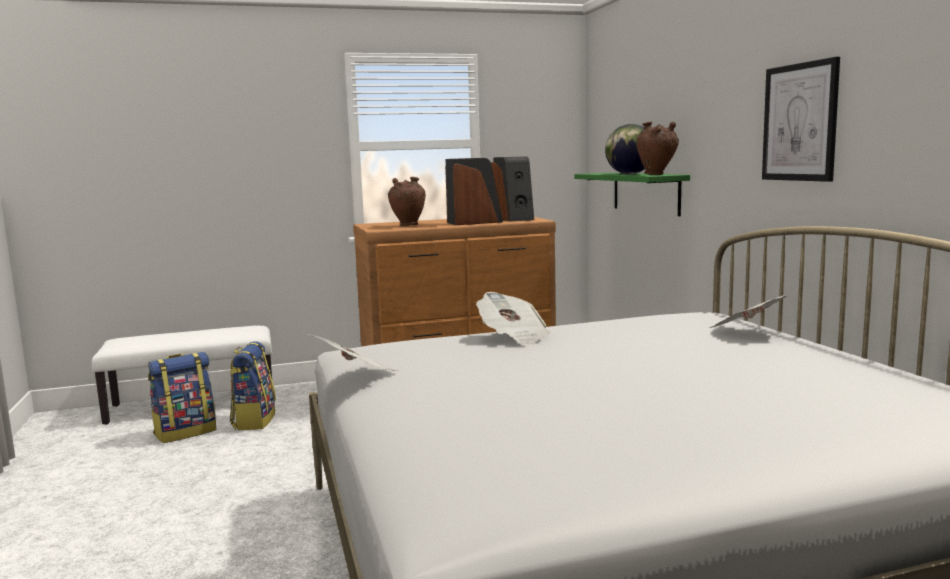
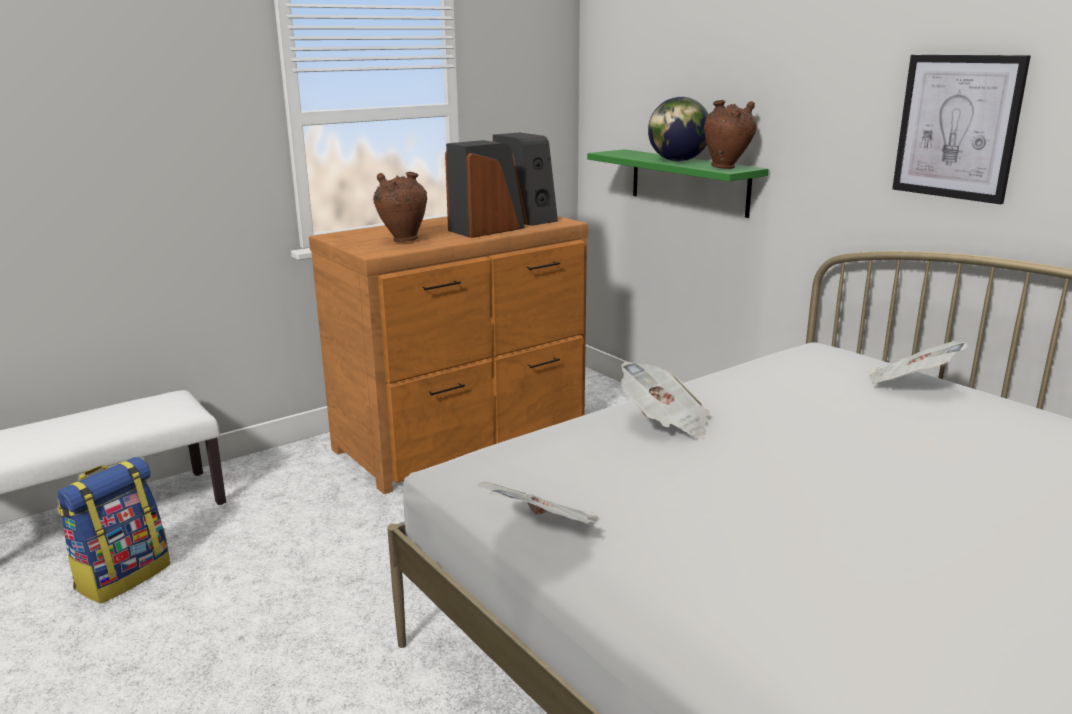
camera: 20 degrees left, 10 degrees up
(254, 421) = (217, 538): backpack -> none

